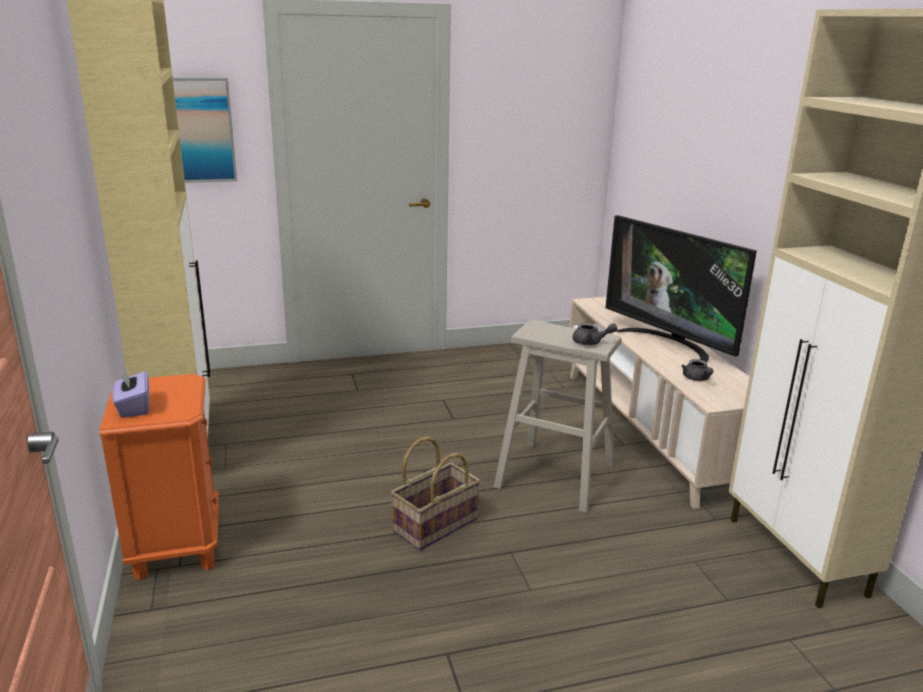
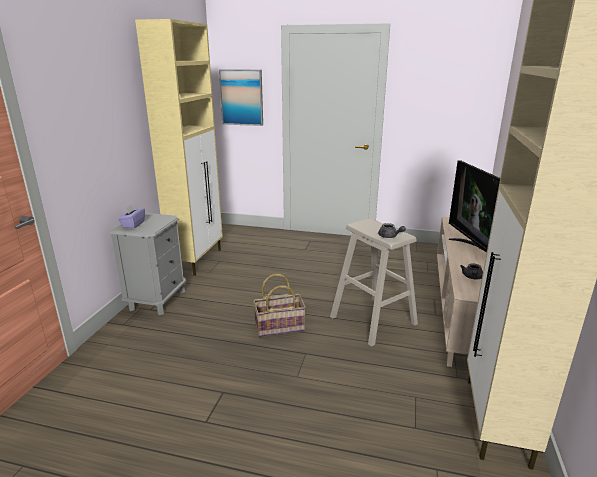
camera: 30 degrees right, 0 degrees up
(176, 544) = (157, 300): orange nightstand -> grey nightstand

